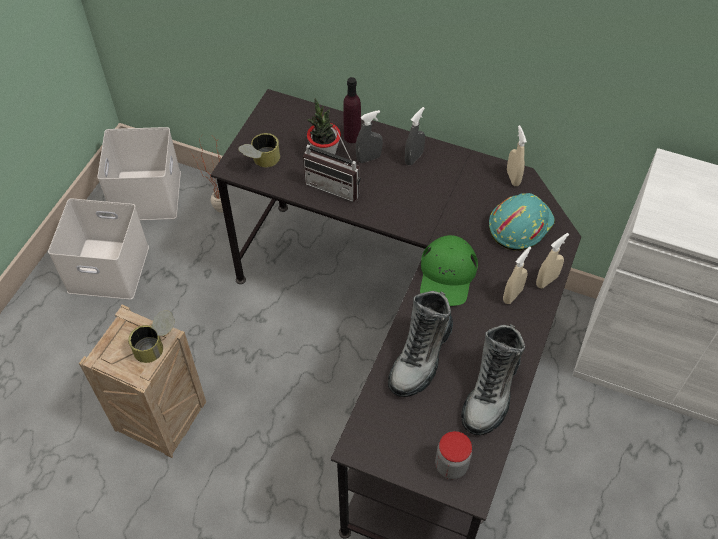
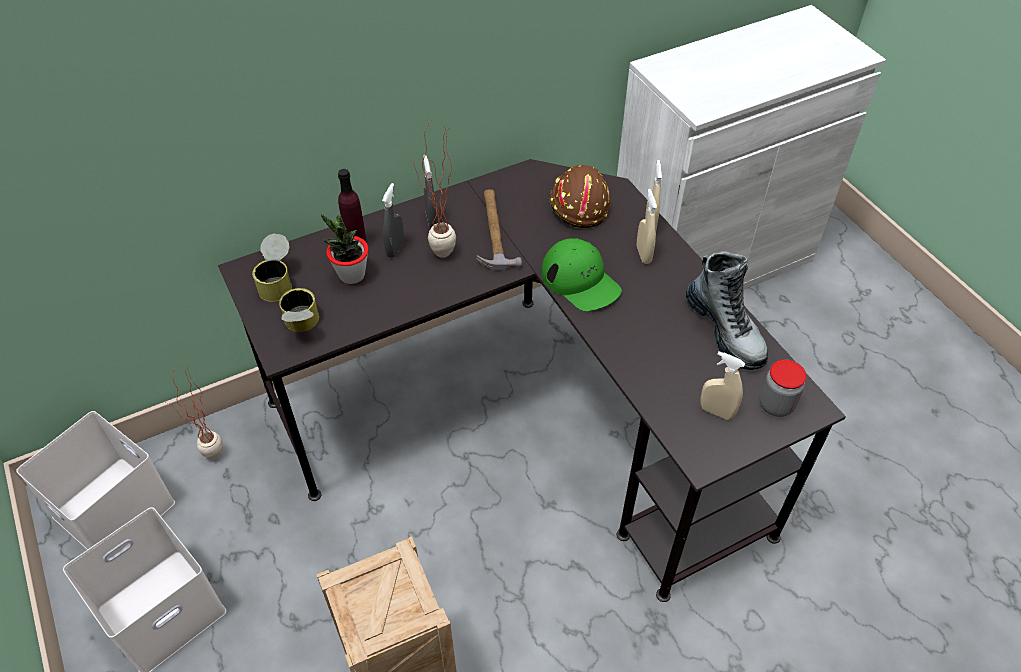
camera: 50 degrees left, 5 degrees down
(156, 345) = (403, 572): can -> can (278, 281)
(336, 185) = (397, 290): radio -> none
(383, 186) = (438, 259): none -> potted plant
(421, 356) = (648, 353): boot -> none
(440, 197) = (494, 231): none -> hammer
(513, 178) = (526, 176): beige spray bottle -> beige spray bottle (716, 411)
(519, 225) = (578, 204): turquoise hard hat -> brown hard hat

